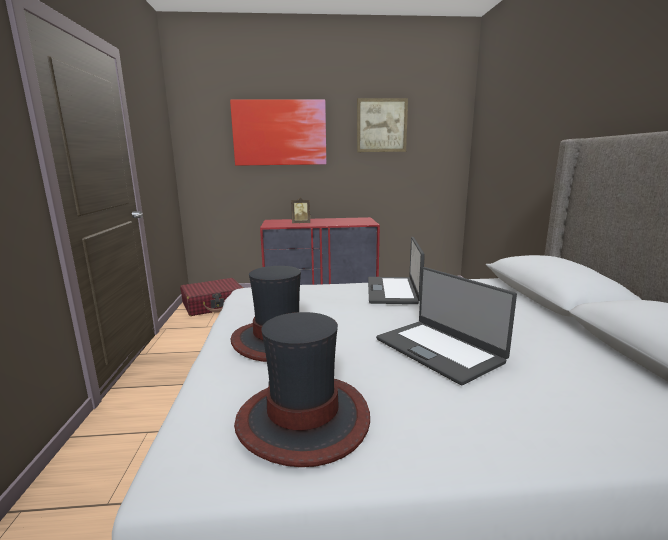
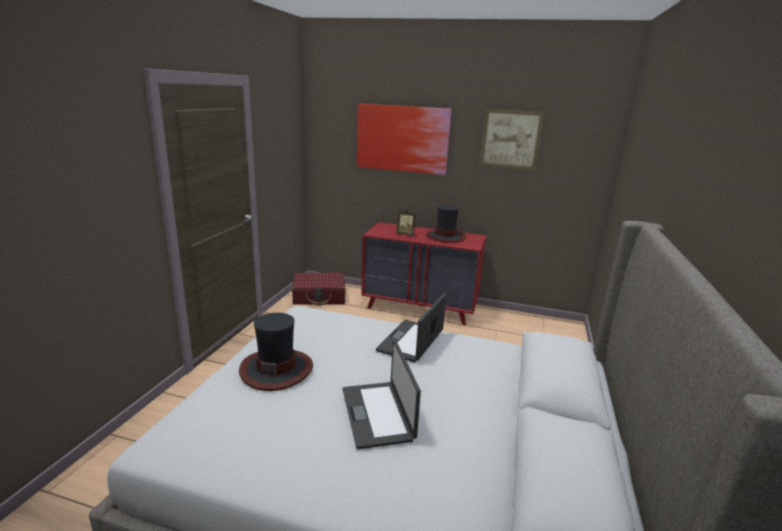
camera: 20 degrees right, 5 degrees up
(304, 419) = (235, 440): hat -> hat (445, 236)

